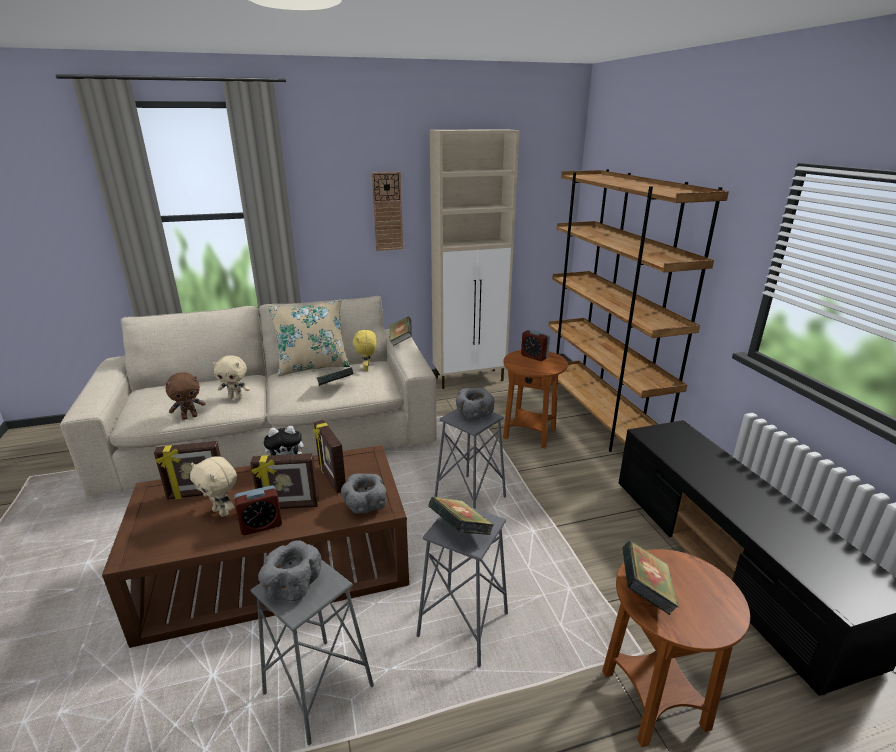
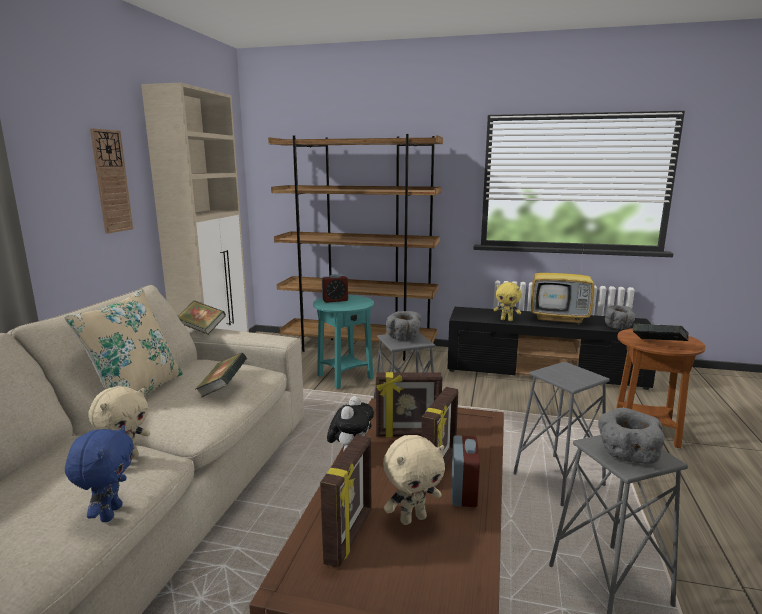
camera: 60 degrees left, 10 degrees down
(190, 417) = (110, 513): brown plush toy -> blue plush toy
(365, 507) = (476, 426): grey bowl -> grey bowl (618, 327)
(367, 368) = (206, 367): yellow plush toy -> yellow plush toy (506, 320)
(460, 530) = (573, 377): book -> none
(530, 434) = (345, 377): brown side table -> turquoise side table
(762, 507) = (560, 319): none -> television

